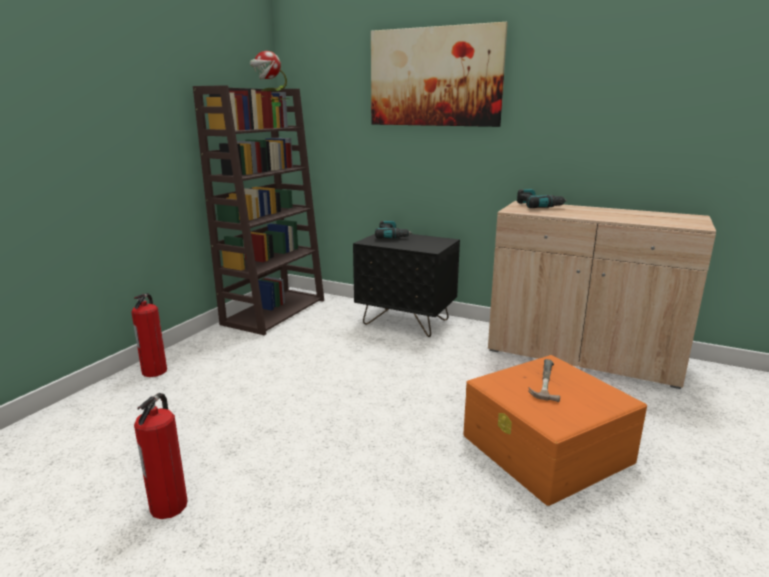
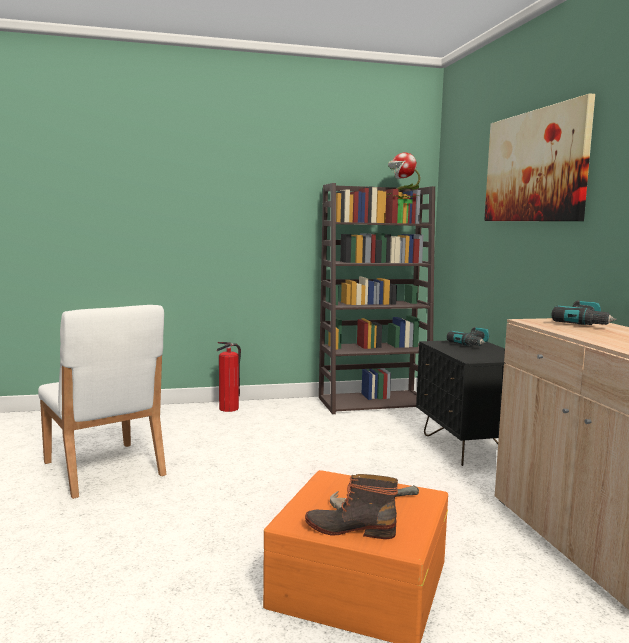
camera: 50 degrees right, 10 degrees down
(169, 505) = (103, 469): fire extinguisher -> white chair
(585, 408) = (350, 529): none -> boot

